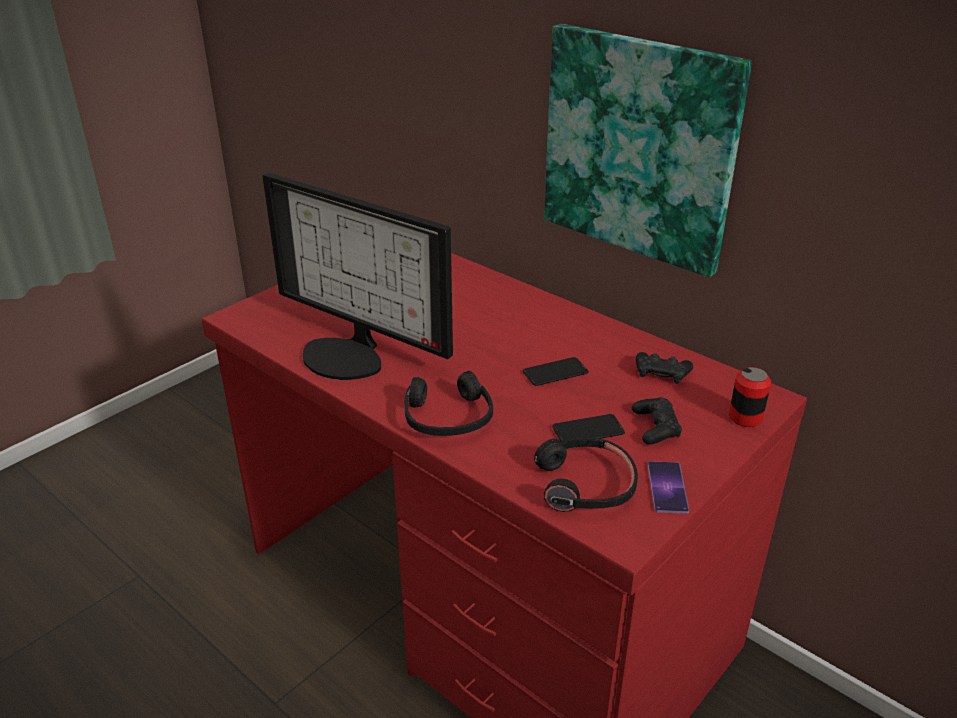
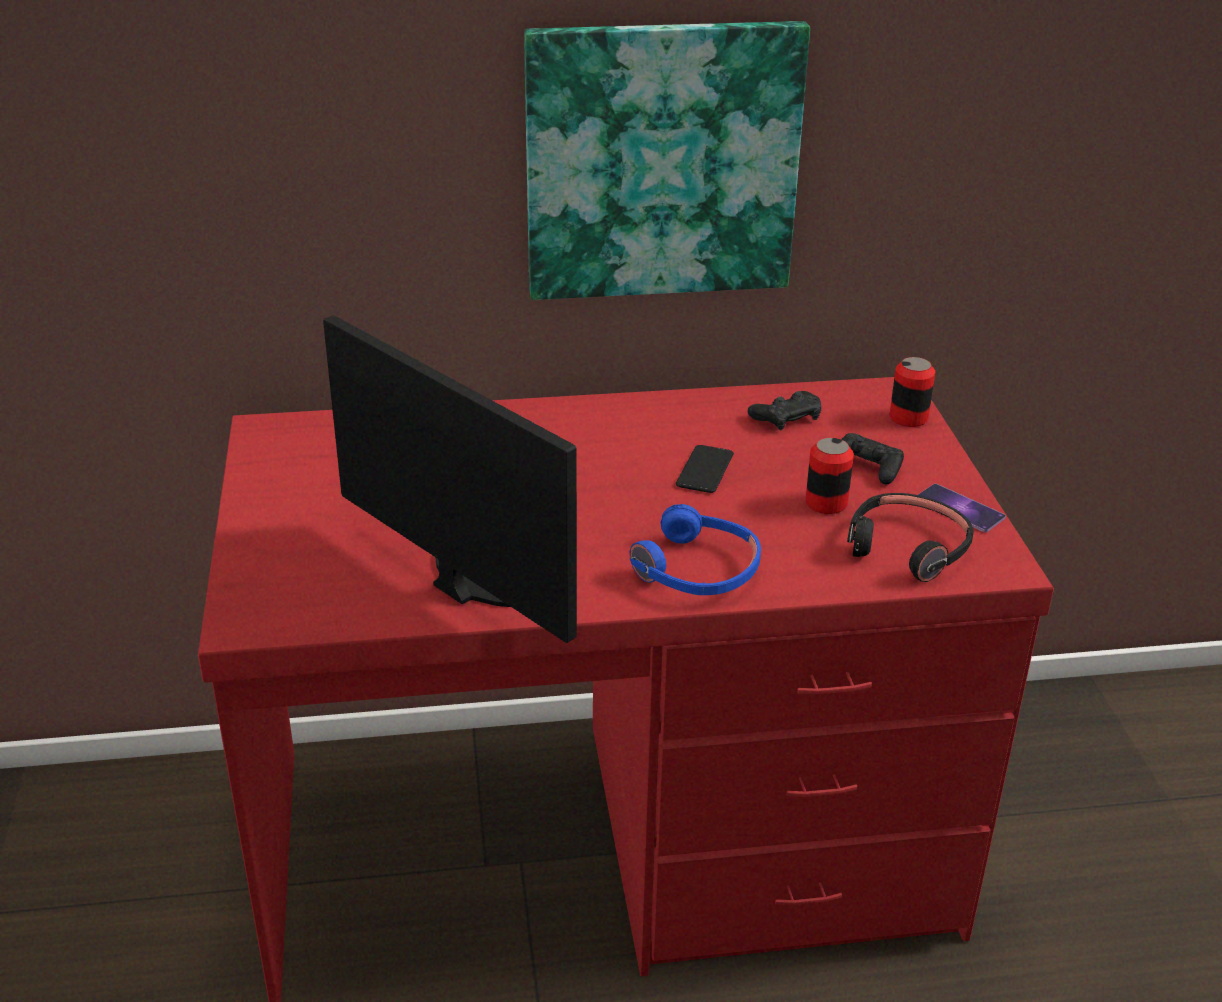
camera: 50 degrees left, 0 degrees up
(349, 355) = (477, 577): monitor -> monitor turned 120 degrees counterclockwise
(448, 417) = (697, 570): black headphones -> blue headphones
(588, 430) = (826, 503): phone -> can

